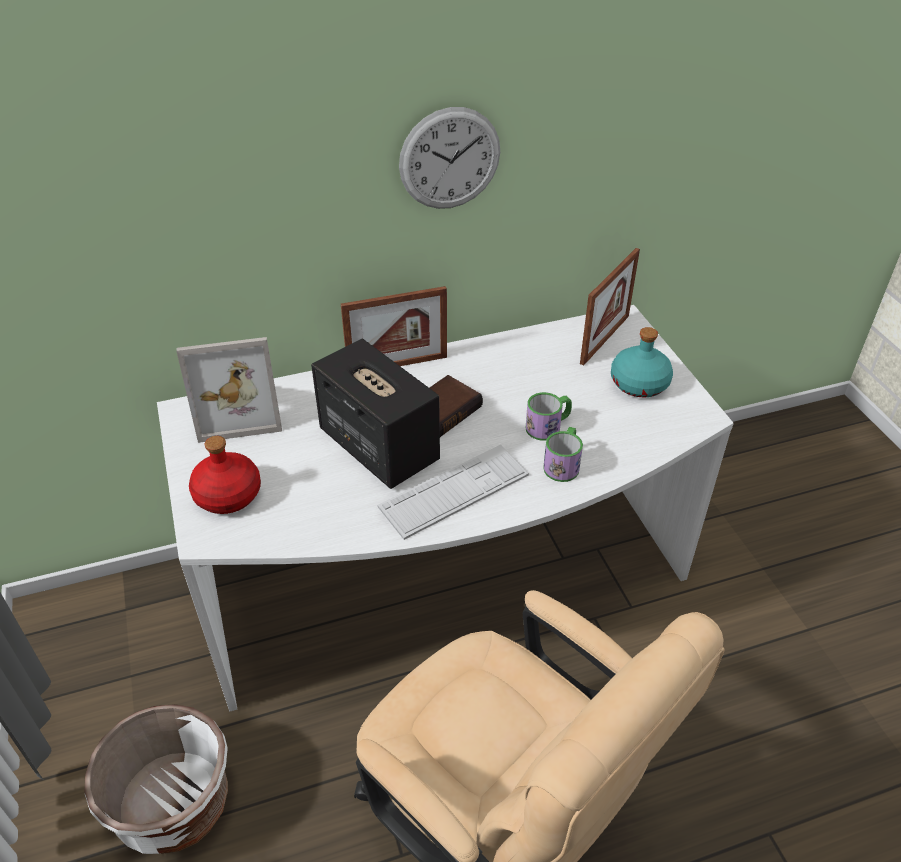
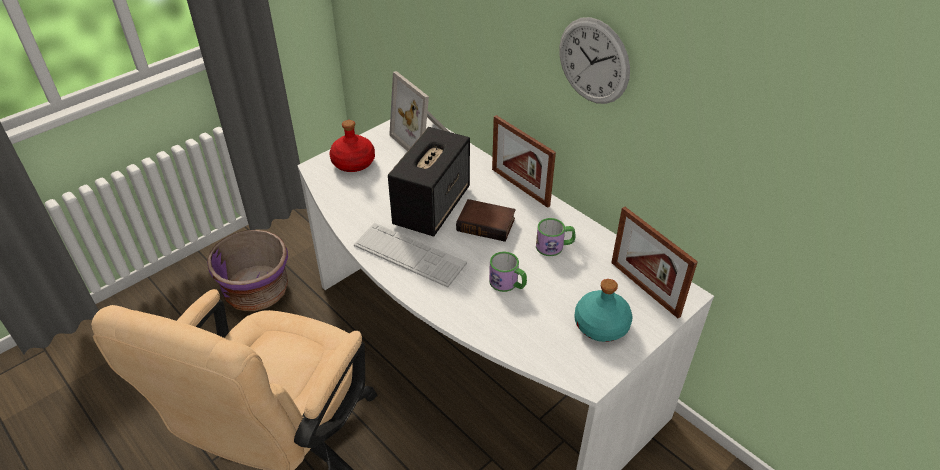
camera: 65 degrees right, 0 degrees up
(174, 805) = (257, 292): white planter -> purple planter
(563, 464) = (471, 303): mug -> mug (554, 246)
(605, 339) = (644, 288): picture frame -> picture frame turned 45 degrees clockwise

